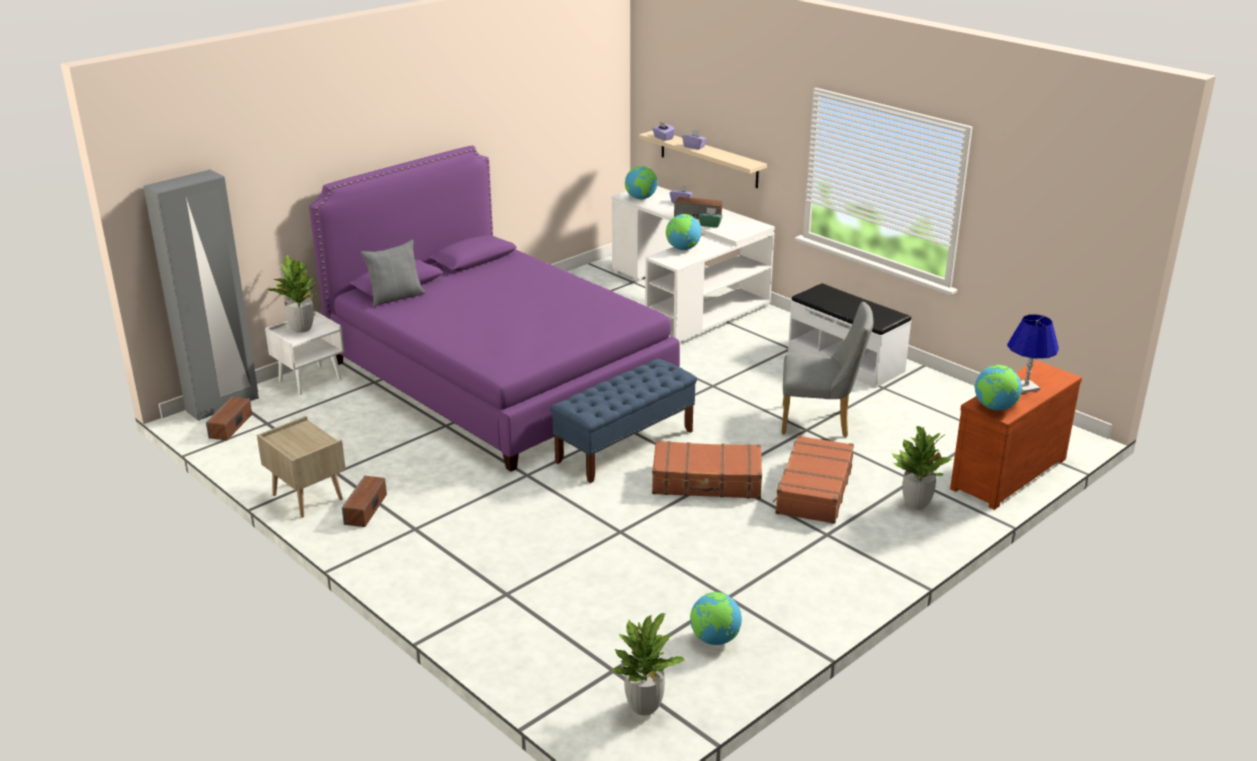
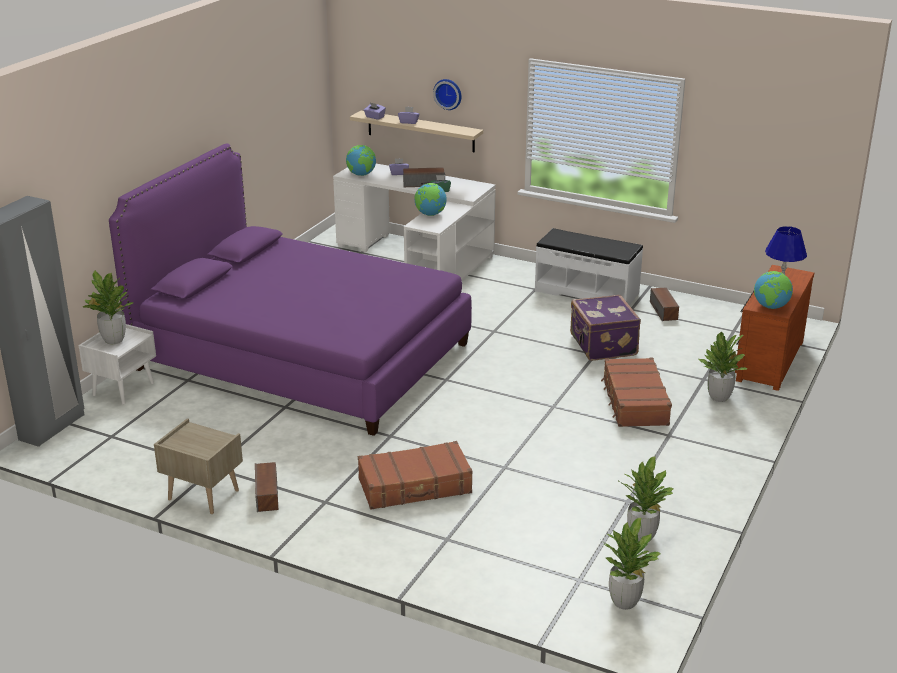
camera: 20 degrees left, 0 degrees up
(231, 426) = (77, 445): speaker -> speaker (663, 310)
(396, 297) = (202, 295): grey pillow -> none
(625, 446) = (457, 395): blue bench -> none
(707, 482) = (546, 412): brown suitcase -> brown suitcase (415, 486)
(714, 639) = (641, 537): globe -> potted plant
(736, 120) = (448, 93): none -> wall clock
(821, 422) = (602, 346): grey chair -> purple suitcase

